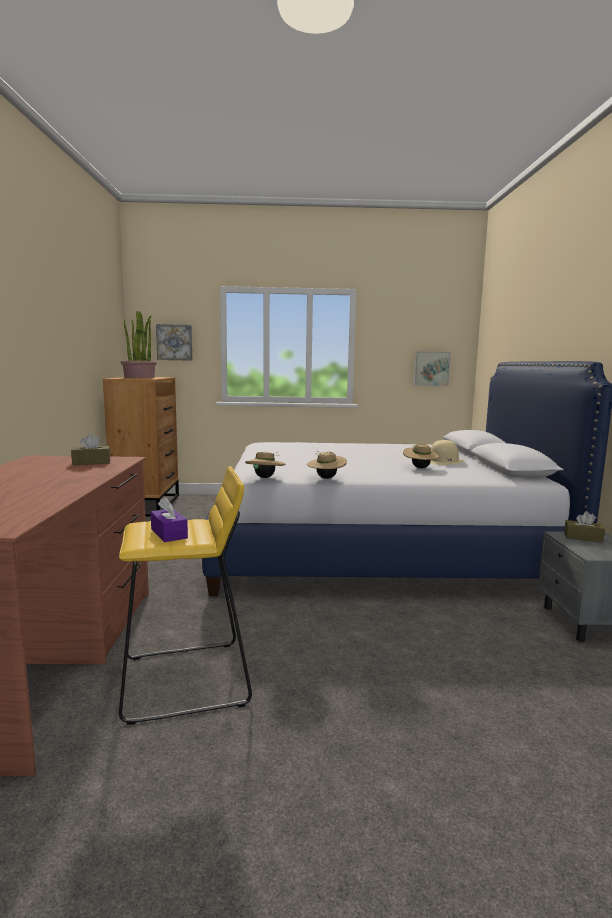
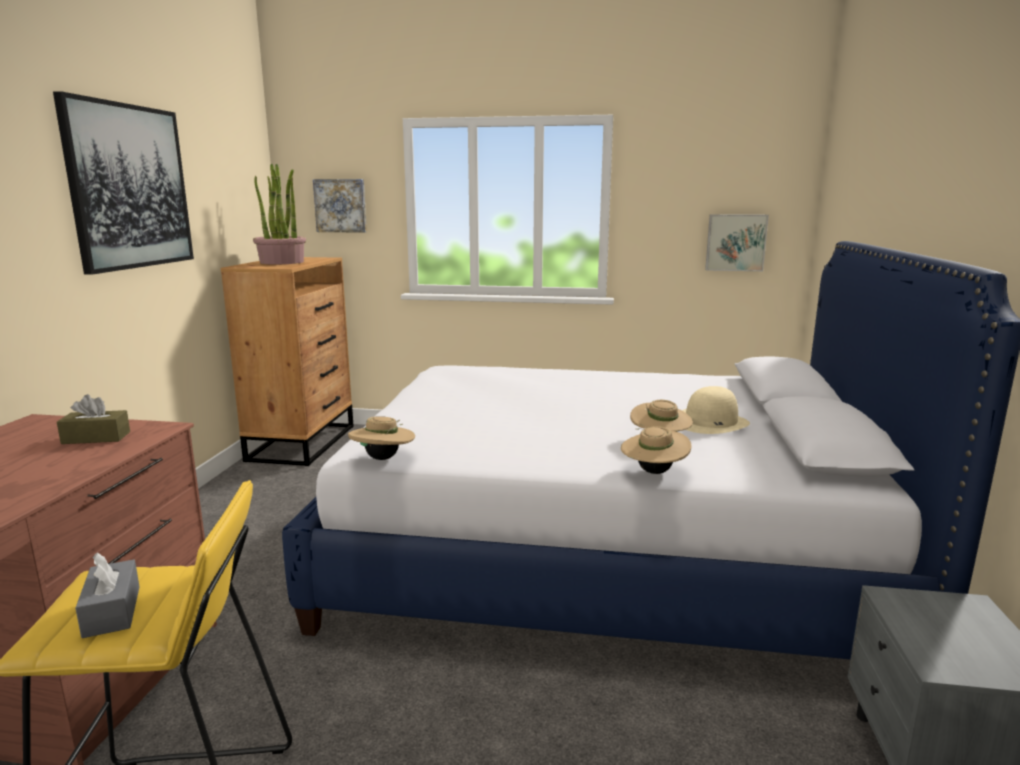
camera: 10 degrees right, 5 degrees up
(61, 318) = (129, 187): none -> picture
(169, 533) = (112, 611): purple tissue box -> grey tissue box
(326, 478) = (481, 463): beige hat -> beige hat (653, 471)
(583, 537) = (935, 610): brown tissue box -> none

